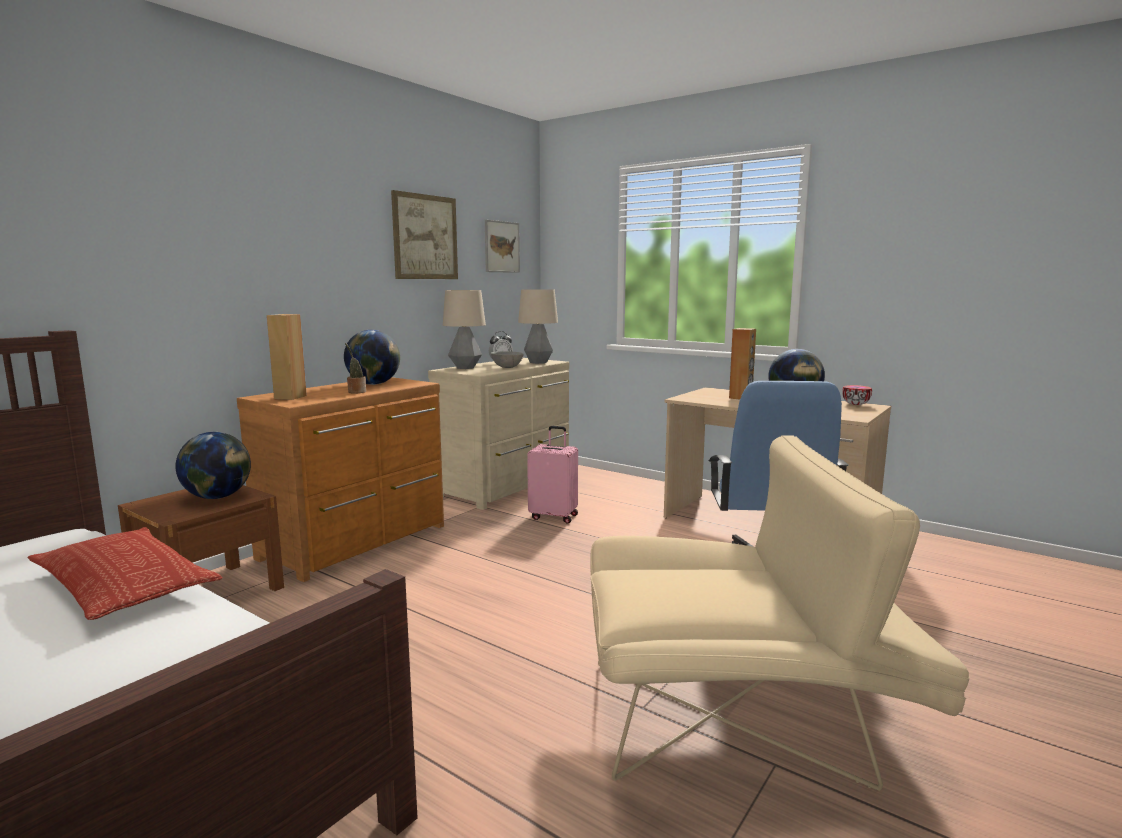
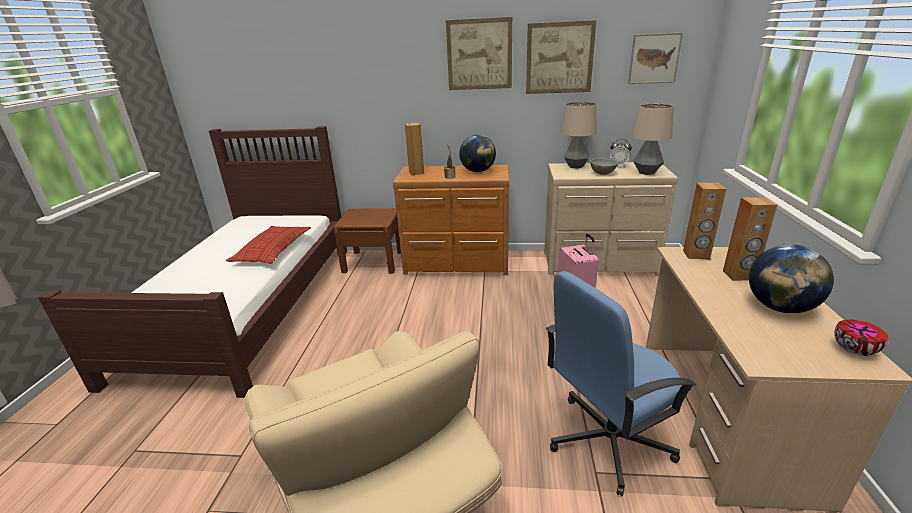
camera: 60 degrees right, 15 degrees up
(217, 497) = (373, 218): globe -> none
(339, 222) = (479, 54): none -> picture
(695, 396) = (696, 255): none -> brown speaker

